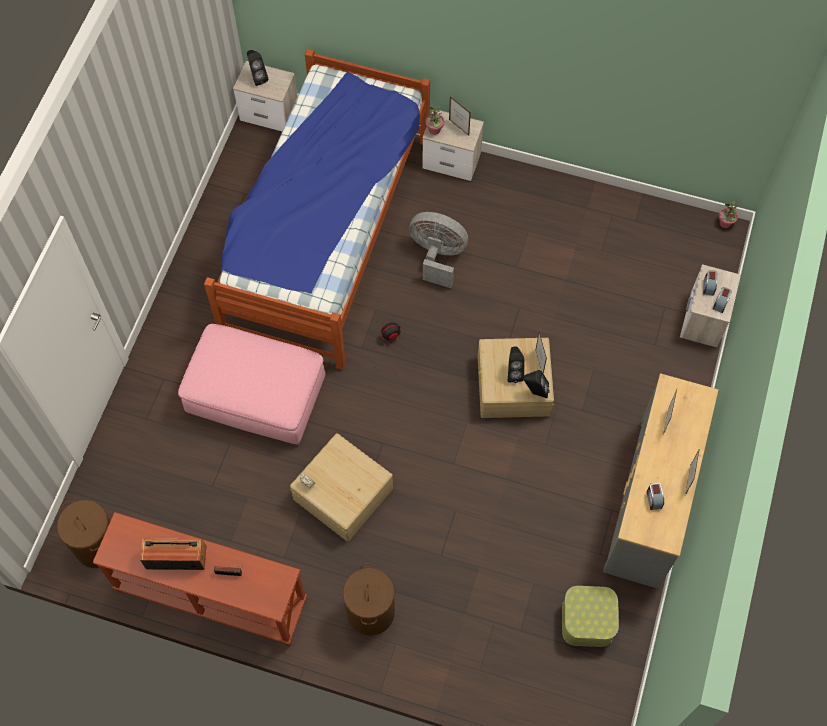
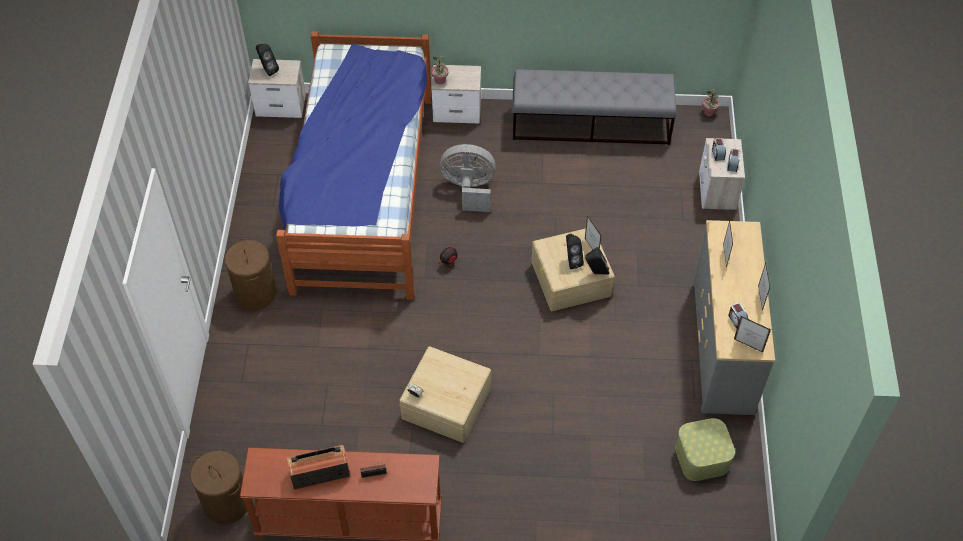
camera: 15 degrees left, 10 degrees down
(256, 394) = (339, 337): pink ottoman -> none
(370, 611) = (503, 497): brown laundry basket -> brown laundry basket (255, 293)
(459, 127) = (461, 74): picture frame -> picture frame (748, 346)
(591, 208) = (591, 124): none -> grey bench

